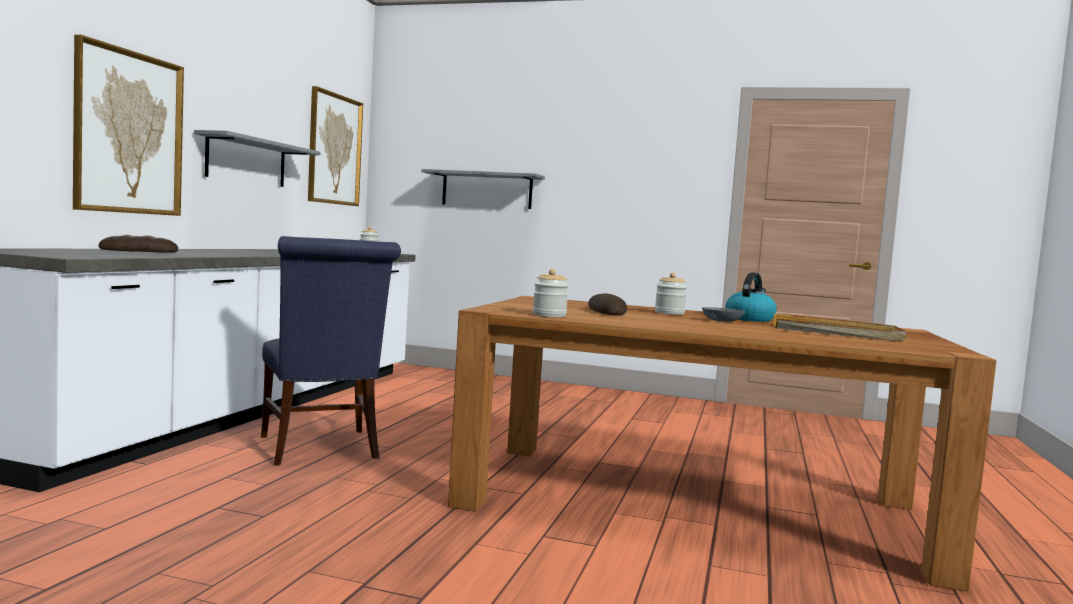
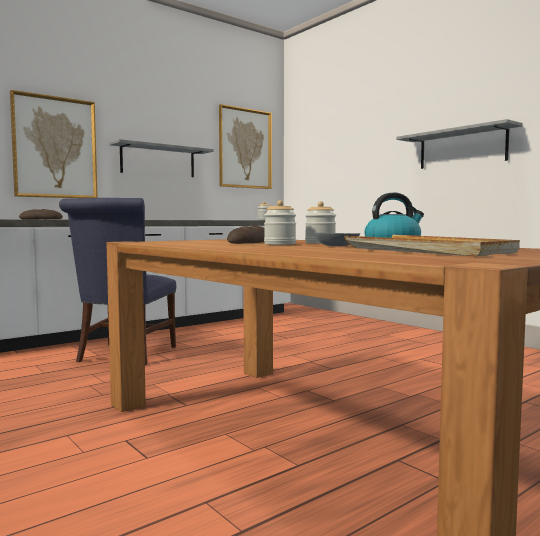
camera: 35 degrees right, 0 degrees up
(487, 190) = (354, 164): grey shelf -> grey shelf (462, 148)
(549, 315) = (162, 243): jar -> jar (280, 244)

